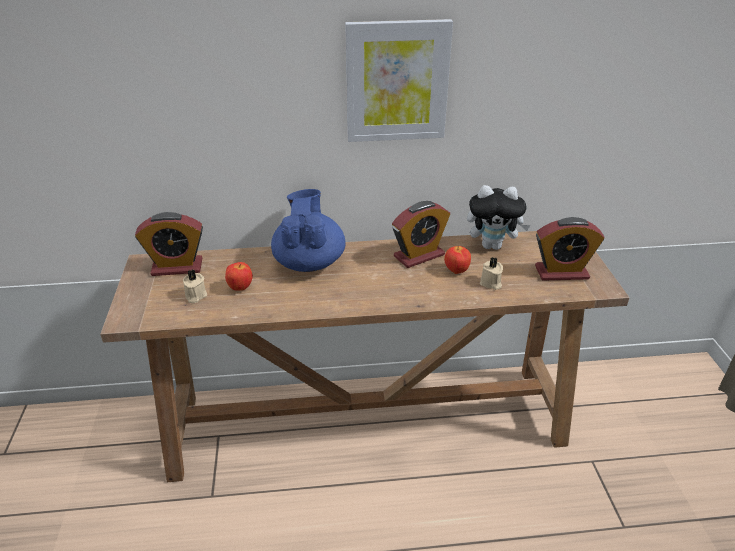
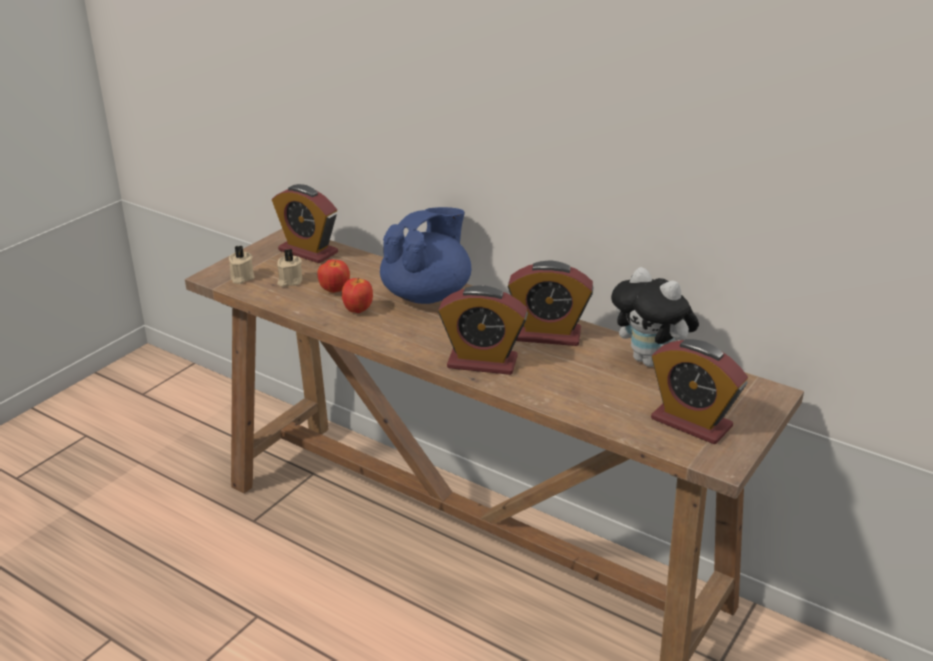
camera: 40 degrees right, 5 degrees down
(396, 81) = (563, 100): picture -> none
(408, 292) = (482, 362): none -> alarm clock
(456, 271) = (565, 366): apple -> apple (357, 310)
(491, 283) = (585, 394): beige candle -> beige candle (241, 278)

